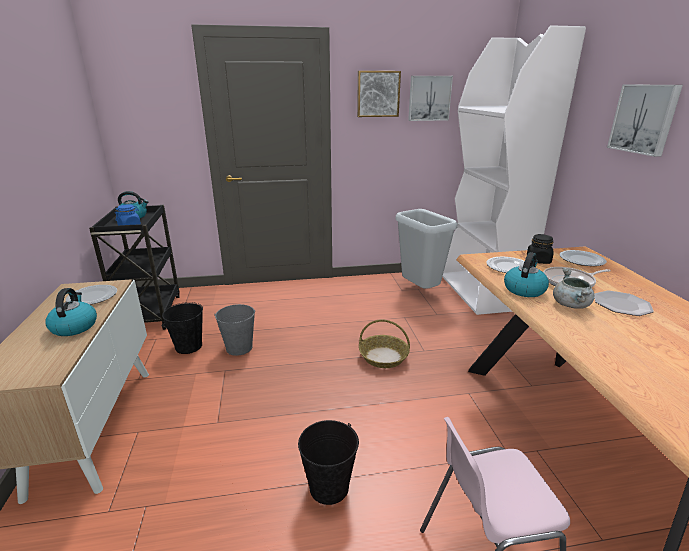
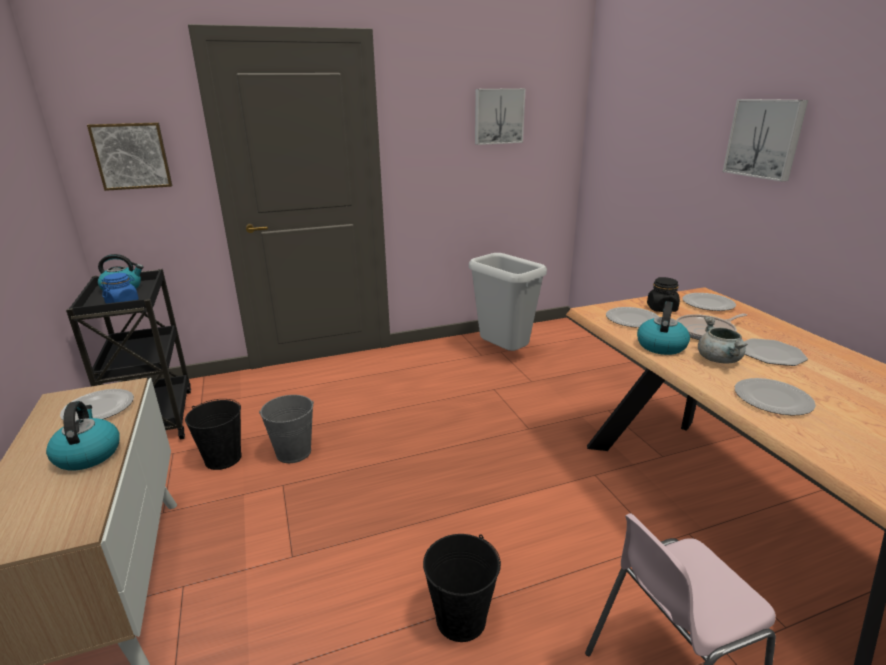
camera: 10 degrees left, 0 degrees up
(378, 94) = (436, 112): picture -> picture (132, 156)
(384, 357) = (483, 442): basket -> none
(481, 292) = (576, 348): white bookcase -> none
(606, 341) = (773, 399): none -> plate

